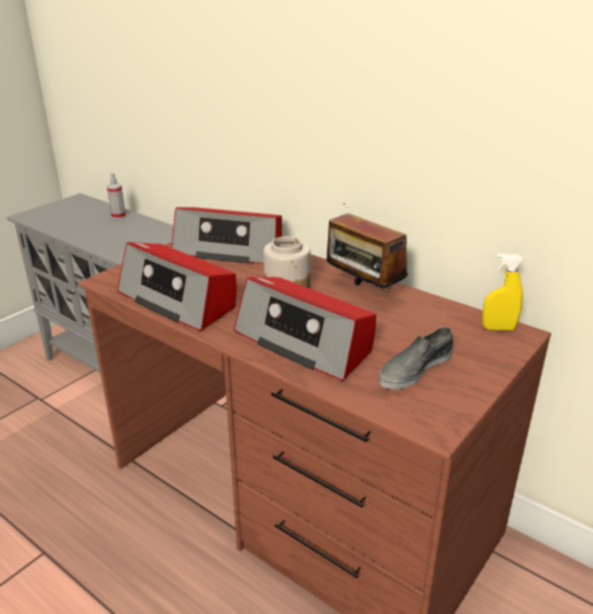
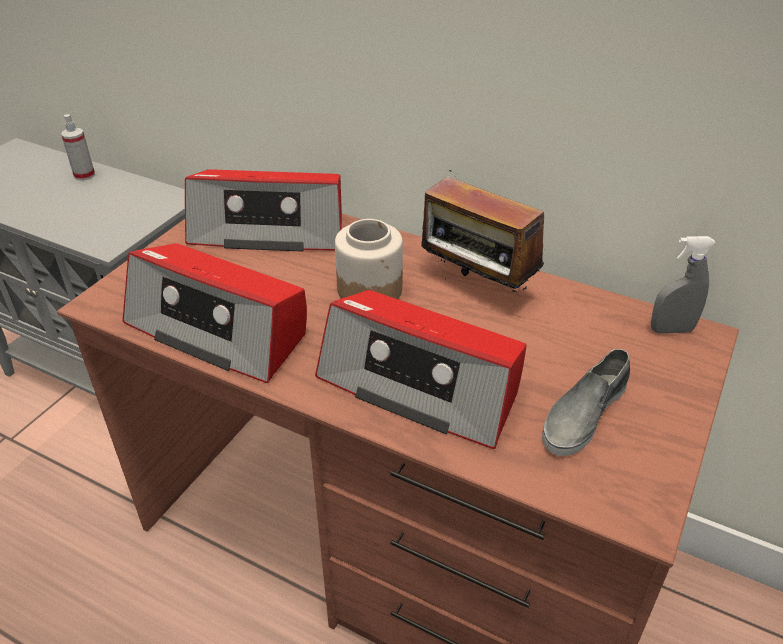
camera: 10 degrees left, 10 degrees up
(498, 328) = (671, 330): yellow spray bottle -> grey spray bottle

